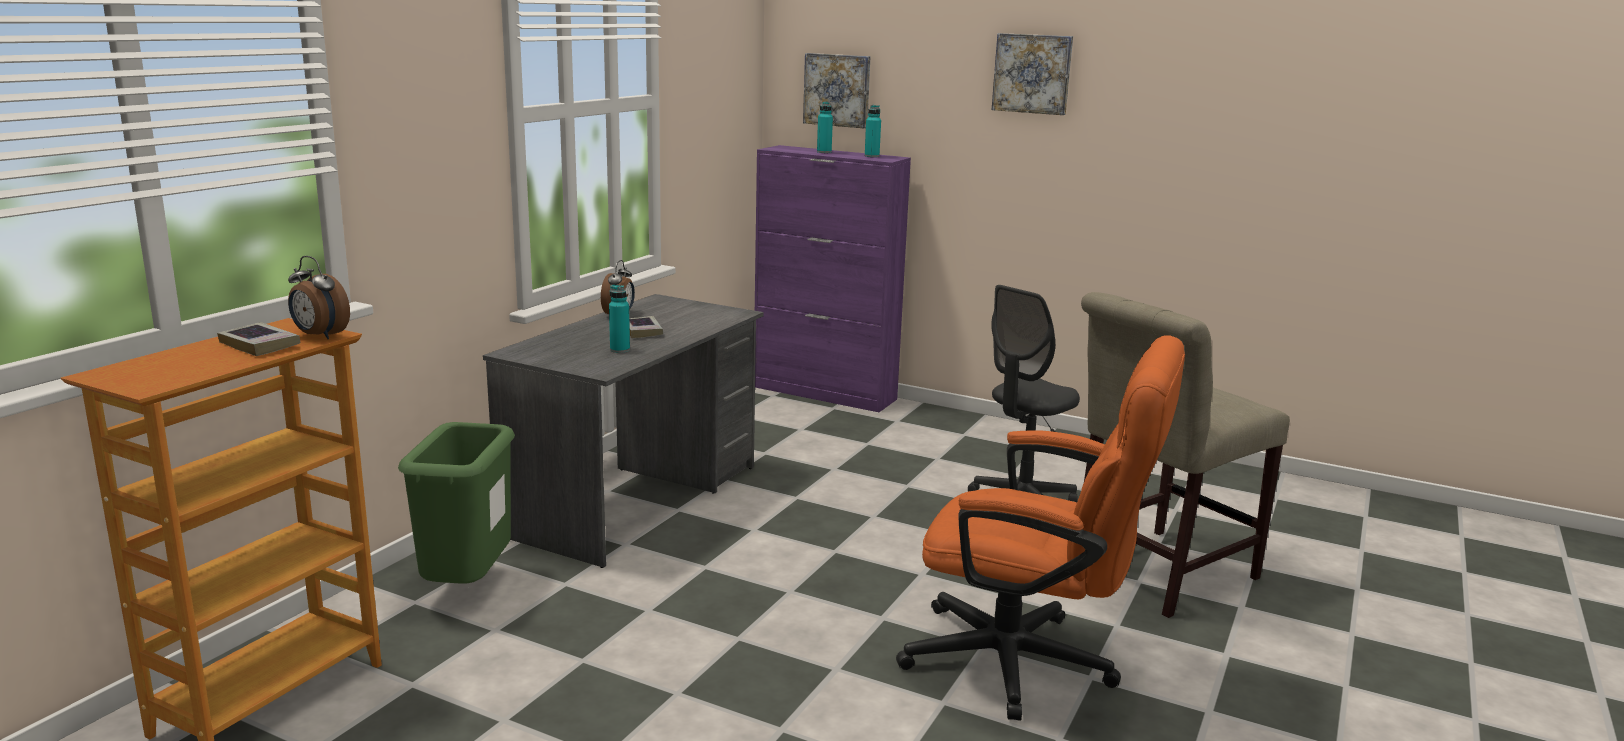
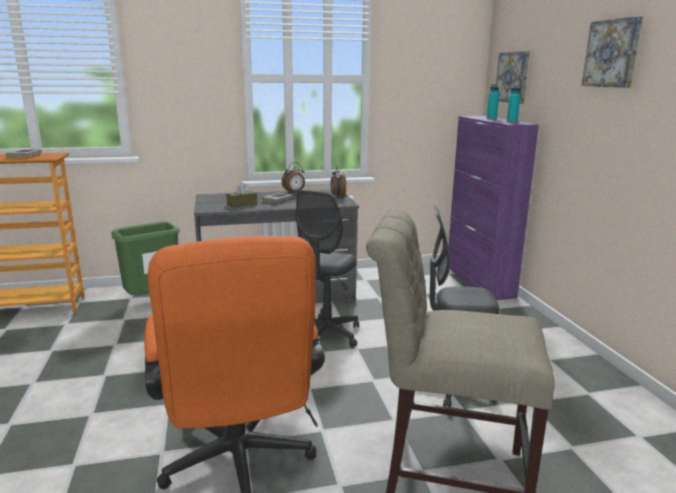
camera: 50 degrees right, 0 degrees up
(319, 336) = (46, 157): alarm clock -> alarm clock (337, 196)
(620, 350) = (242, 204): turquoise bottle -> brown tissue box
(813, 518) = (326, 335): none -> grey office chair

